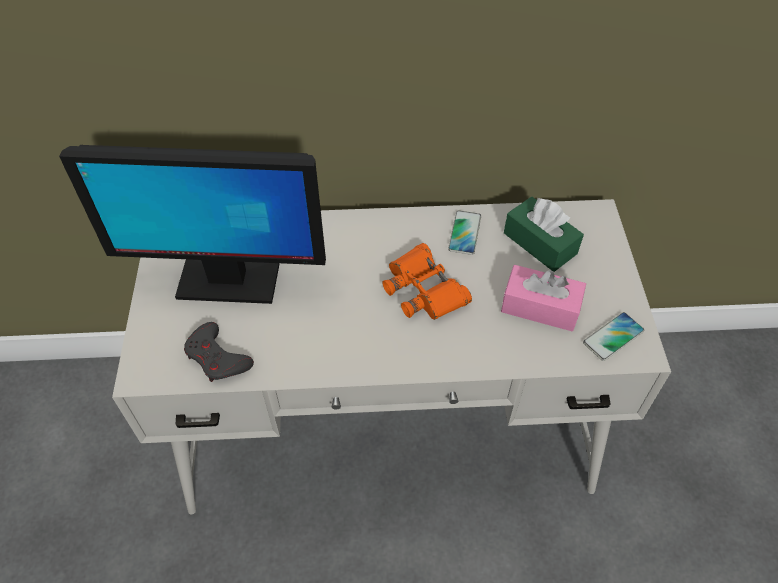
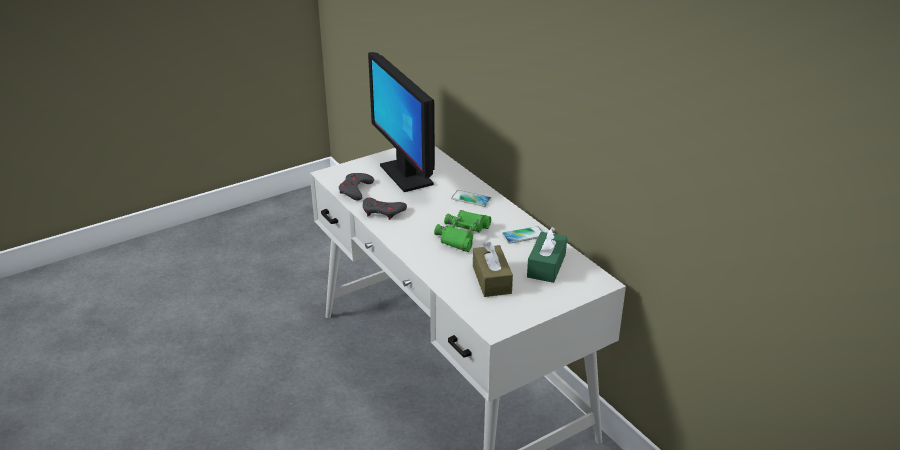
camera: 60 degrees right, 20 degrees down
(303, 350) = (383, 211): none -> grey game controller
(424, 289) = (462, 235): orange binoculars -> green binoculars
(540, 307) = (491, 280): pink tissue box -> brown tissue box
(613, 337) = (495, 314): phone -> phone (471, 199)

